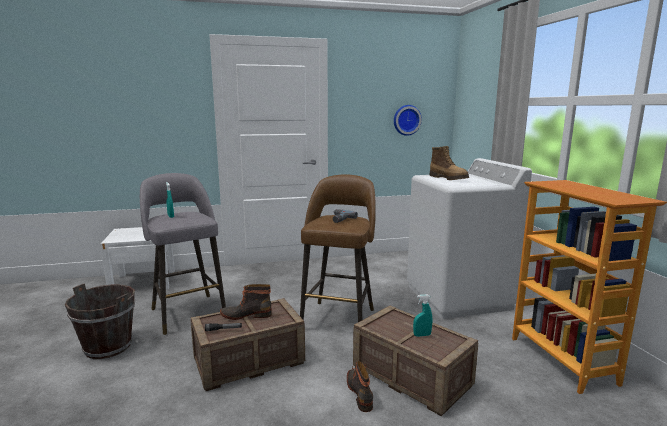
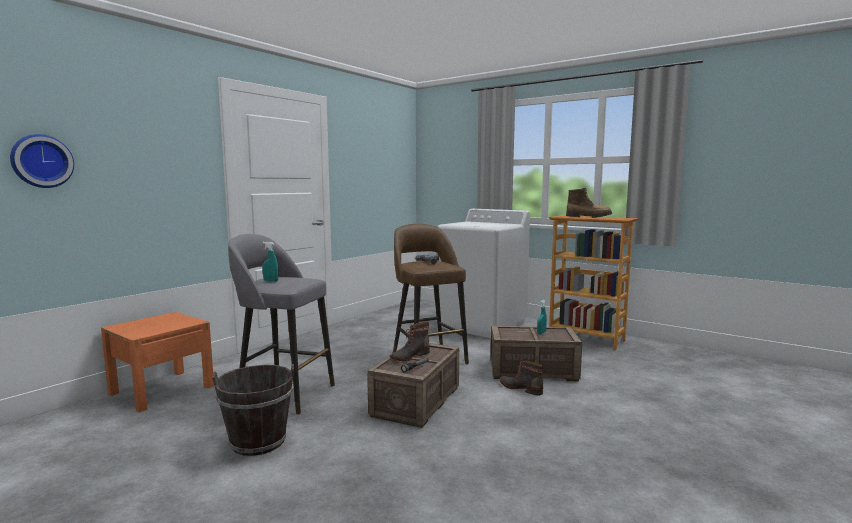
camera: 40 degrees left, 5 degrees down
(143, 281) = (162, 390): white nightstand -> orange nightstand
(406, 120) = (386, 179): wall clock -> wall clock (41, 161)
(449, 178) = (471, 224): boot -> boot (588, 217)

